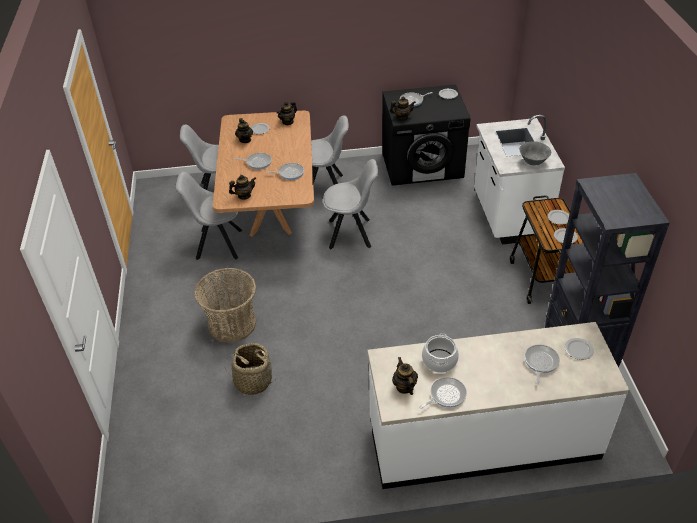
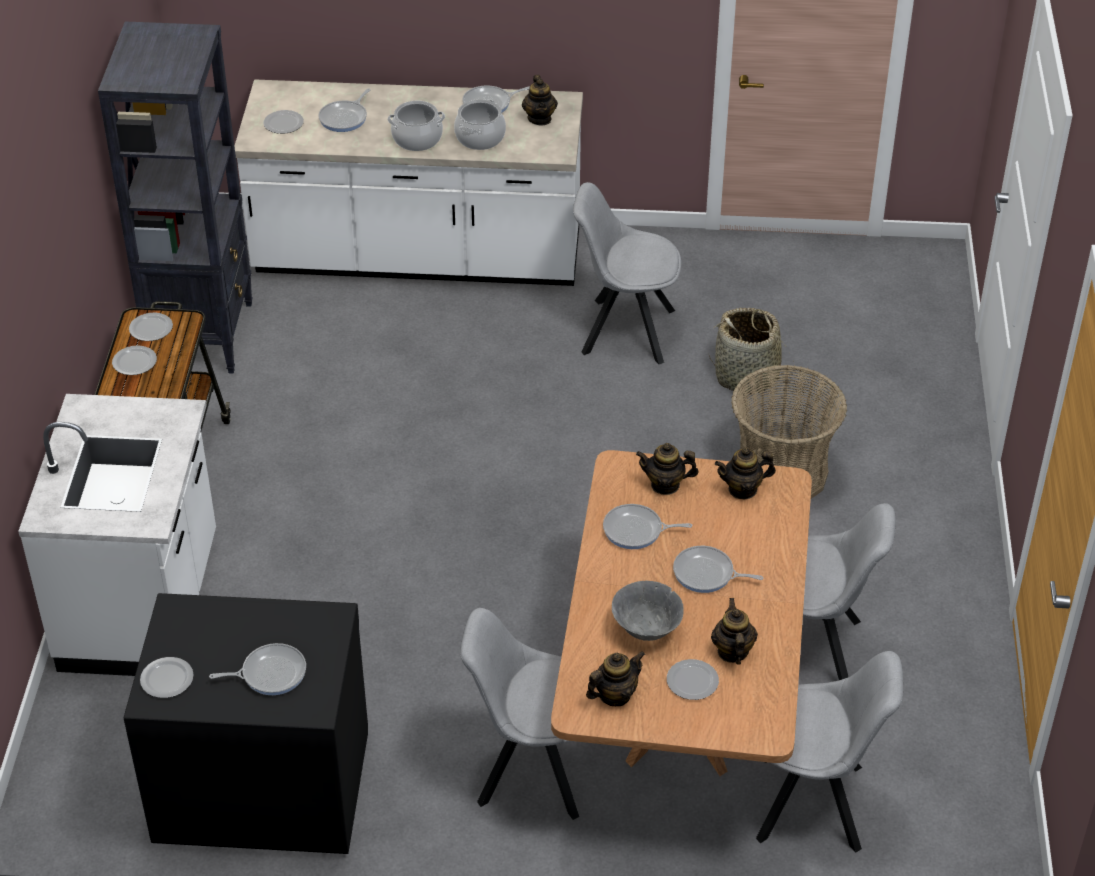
camera: 170 degrees left, 0 degrees up
(351, 233) = (506, 623): grey chair -> grey chair (625, 331)
(402, 117) = (322, 622): teapot -> teapot (665, 485)
(481, 352) = (417, 139): none -> cooking pot
(533, 162) = (120, 414): grey bowl -> grey bowl (646, 630)

